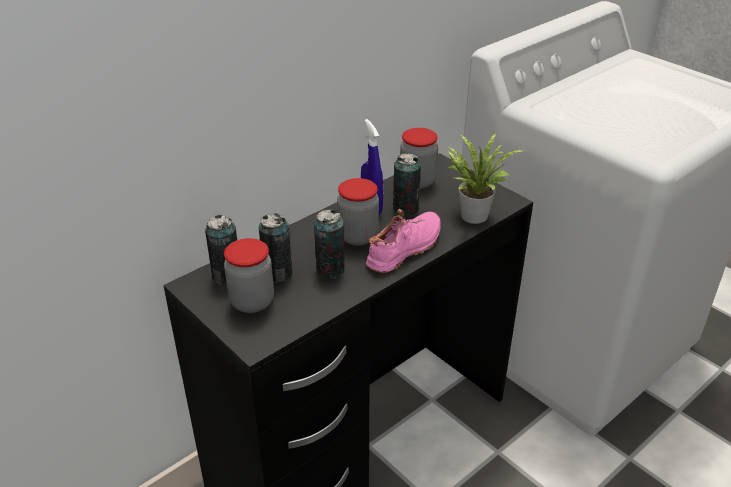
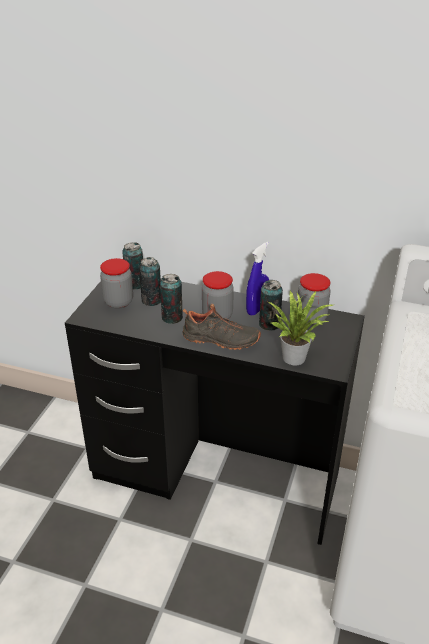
camera: 60 degrees right, 0 degrees up
(406, 250) = (220, 340): pink shoe -> black shoe

